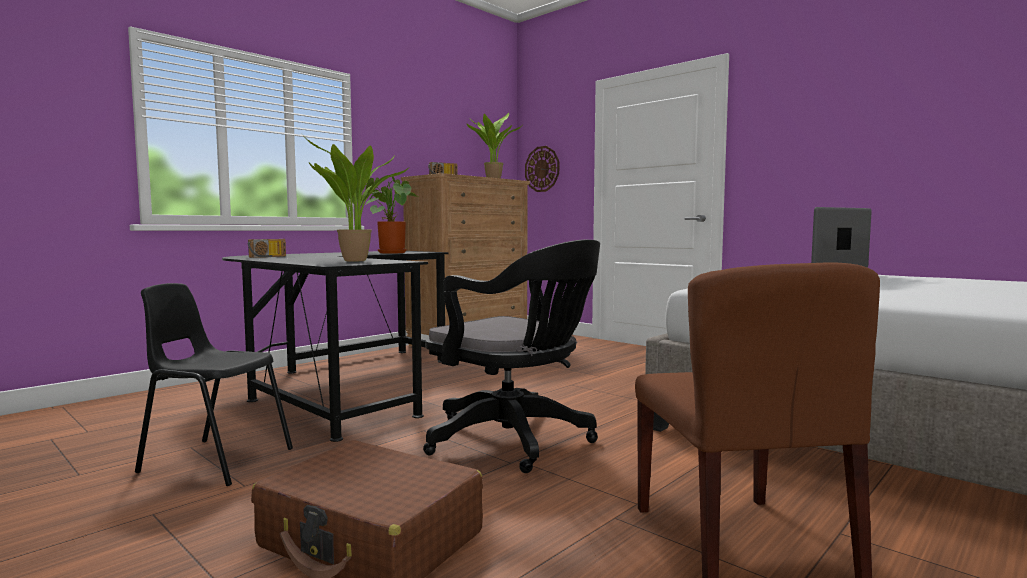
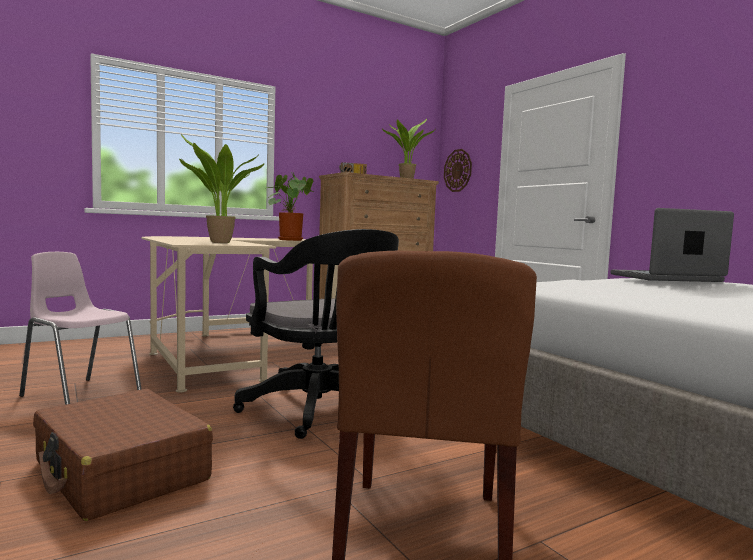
camera: 15 degrees right, 0 degrees up
(216, 460) = (80, 395): black chair -> pink chair
(269, 257) = (176, 237): radio -> none
(341, 385) = (231, 349): black desk -> beige desk

